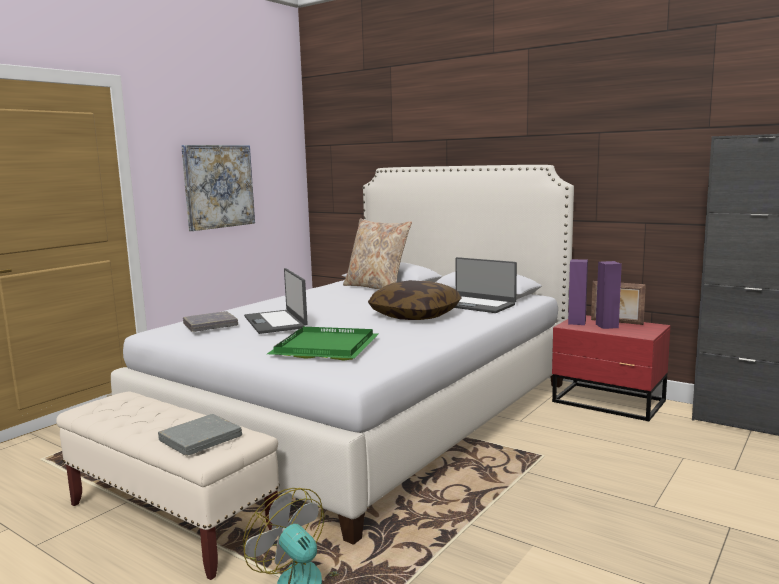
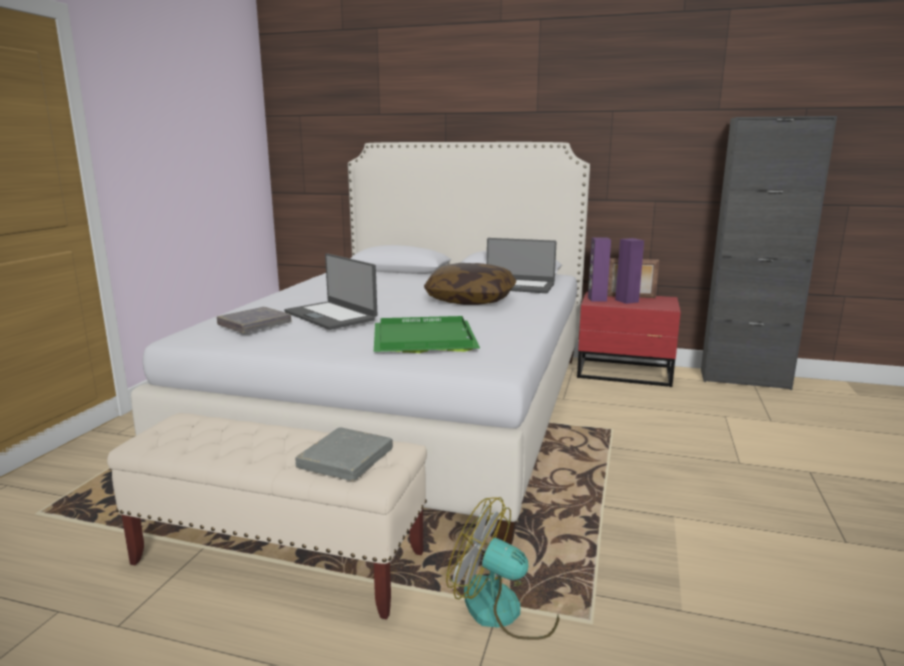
camera: 20 degrees left, 5 degrees up
(218, 186) = (184, 159): picture -> none
(377, 288) = (389, 274): beige pillow -> none

